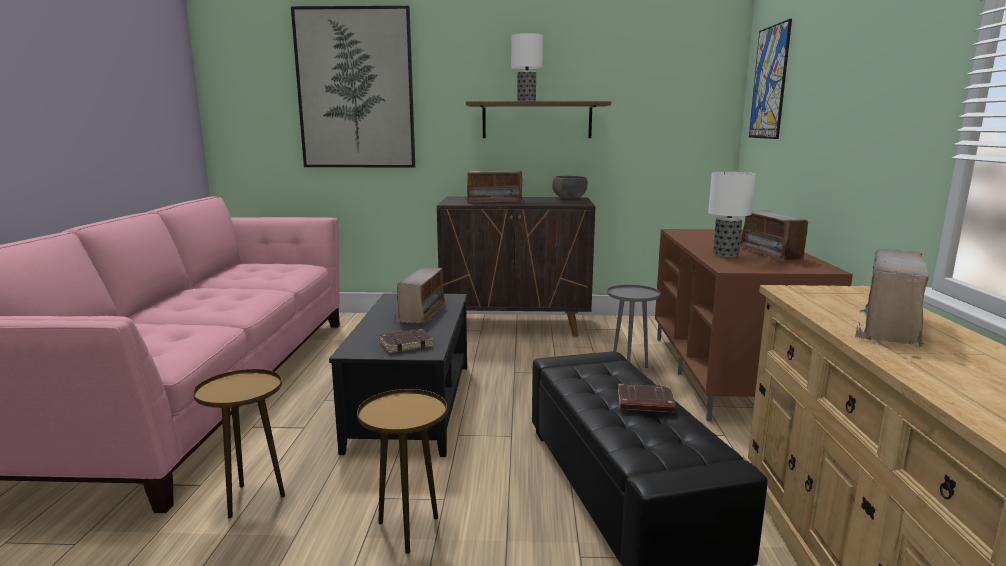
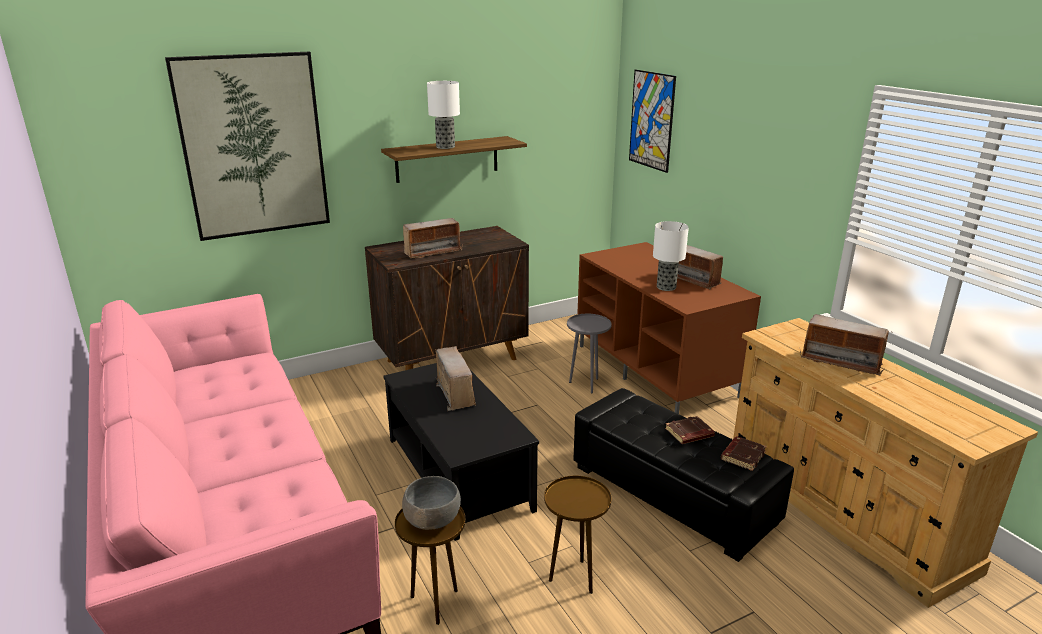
camera: 30 degrees left, 10 degrees up
(406, 344) = (491, 433): brown book -> brown book (742, 456)
(569, 198) = (486, 231): grey bowl -> grey bowl (432, 520)
(889, 326) = (841, 361): radio -> radio turned 120 degrees clockwise

